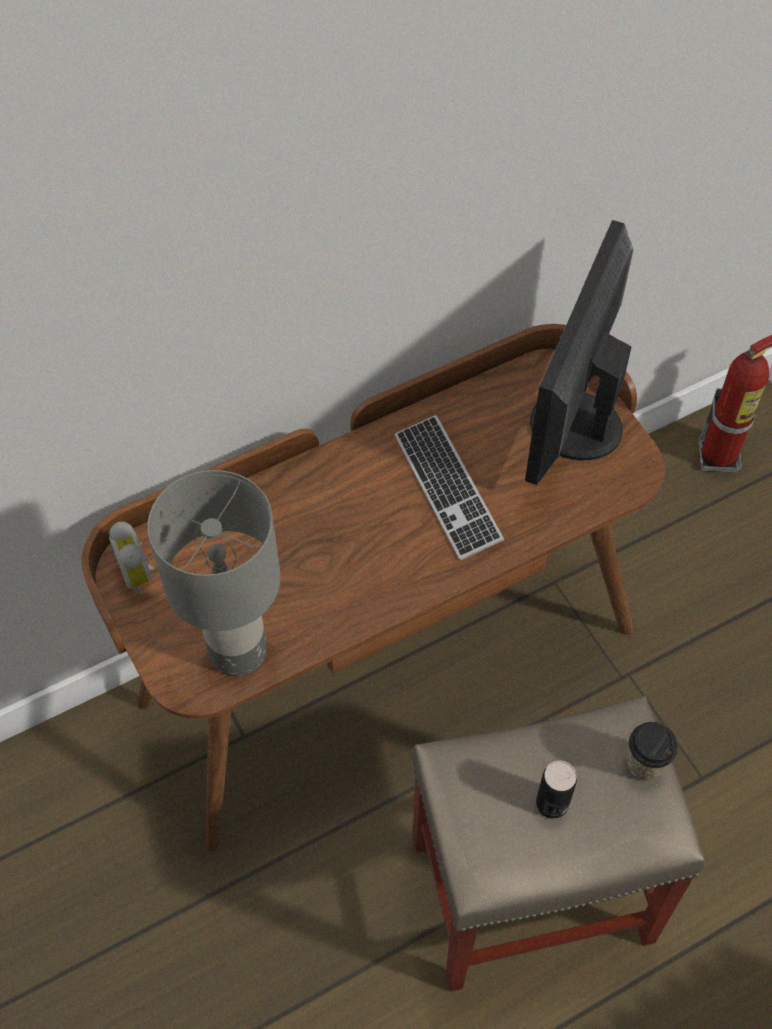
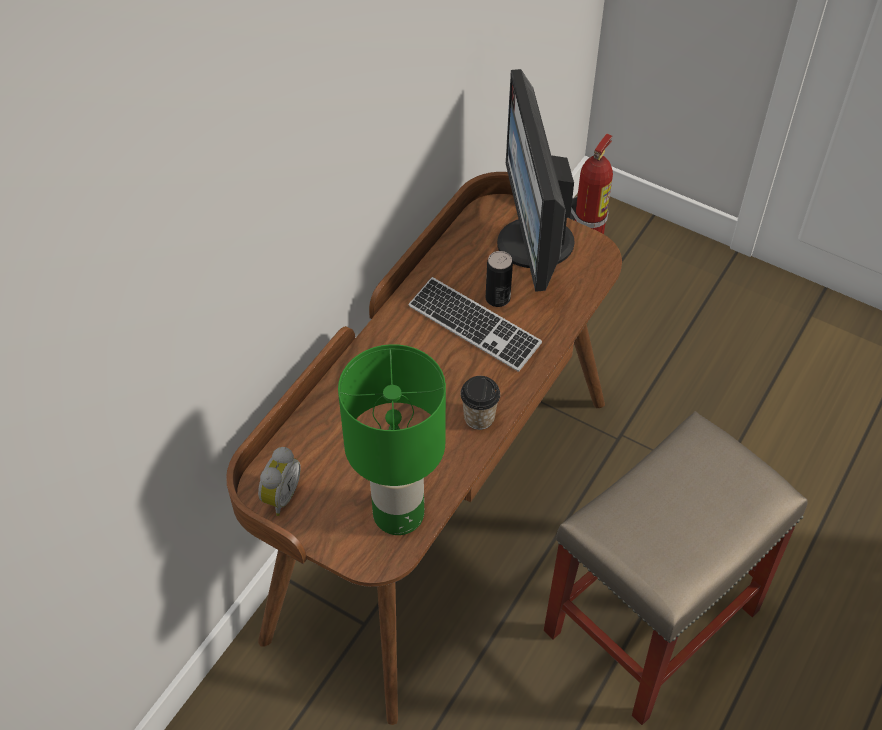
camera: 30 degrees left, 5 degrees down
(139, 574) = (279, 496): alarm clock -> alarm clock turned 105 degrees counterclockwise
(236, 651) = (397, 515): grey table lamp -> green table lamp
(552, 803) = (685, 513): can -> can (497, 298)
(645, 764) = (729, 454): cup -> cup (479, 417)

